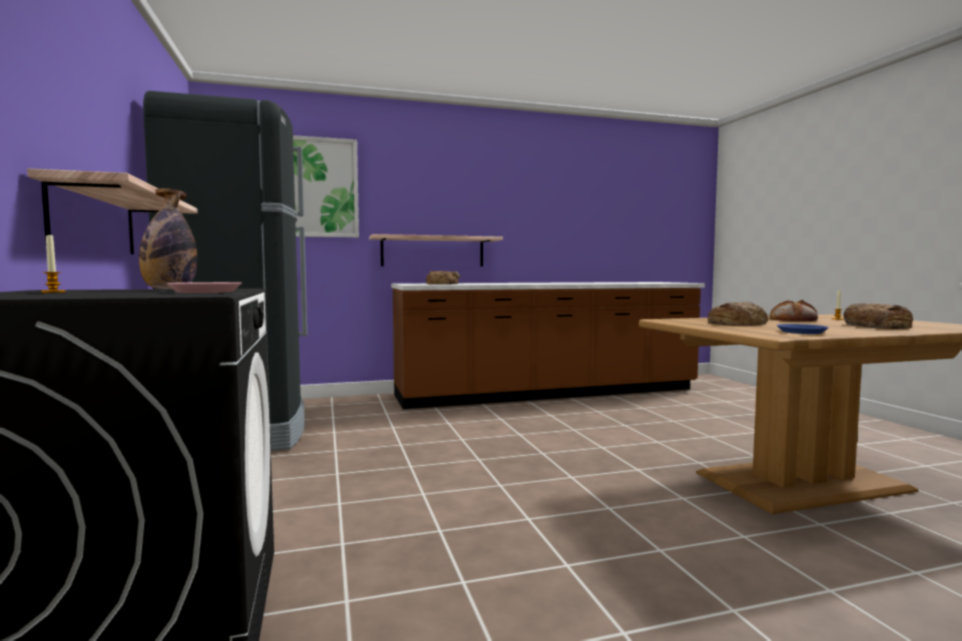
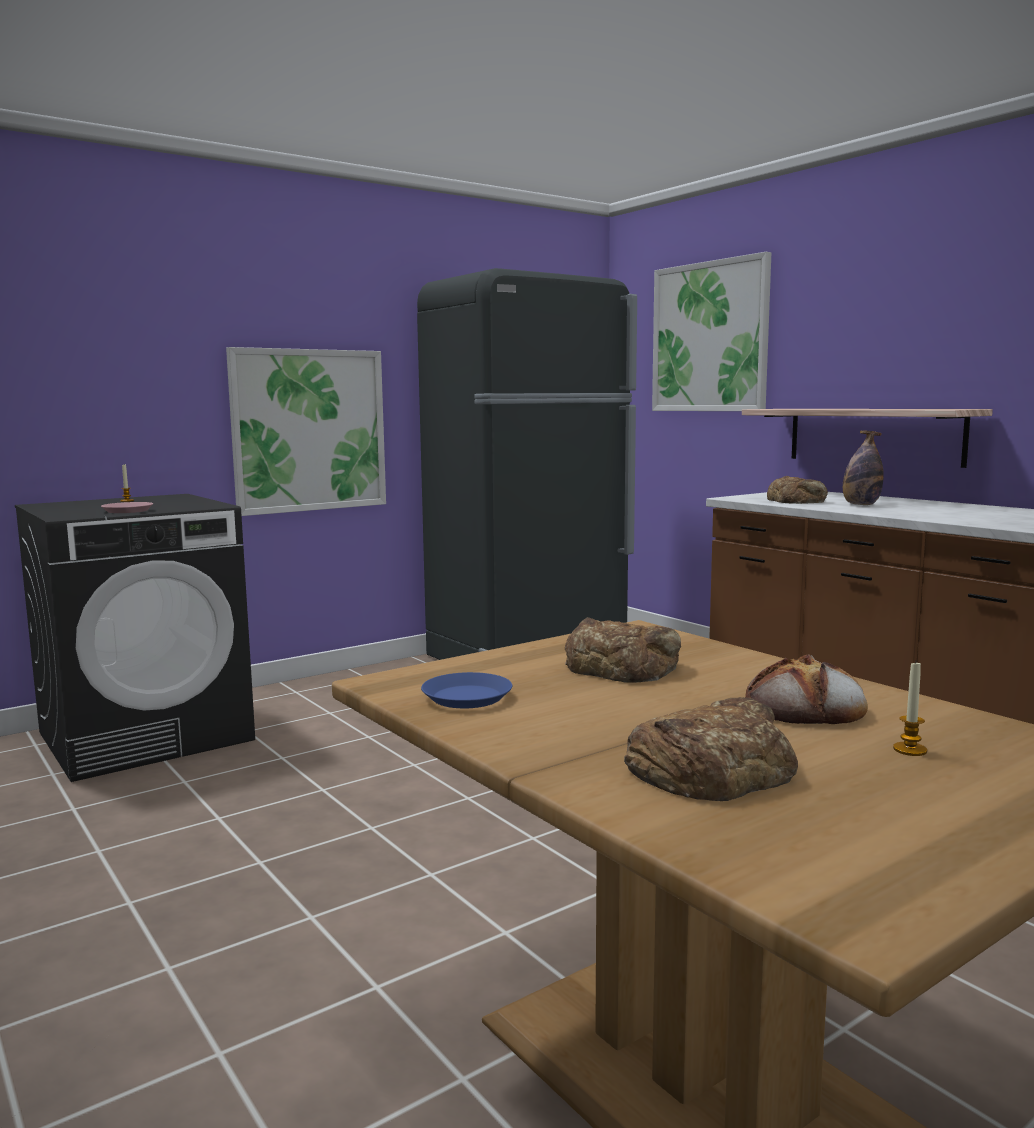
camera: 70 degrees right, 5 degrees up
(95, 221) = (309, 430): shelf -> picture
(169, 289) = (179, 503): bottle -> bottle (861, 505)

